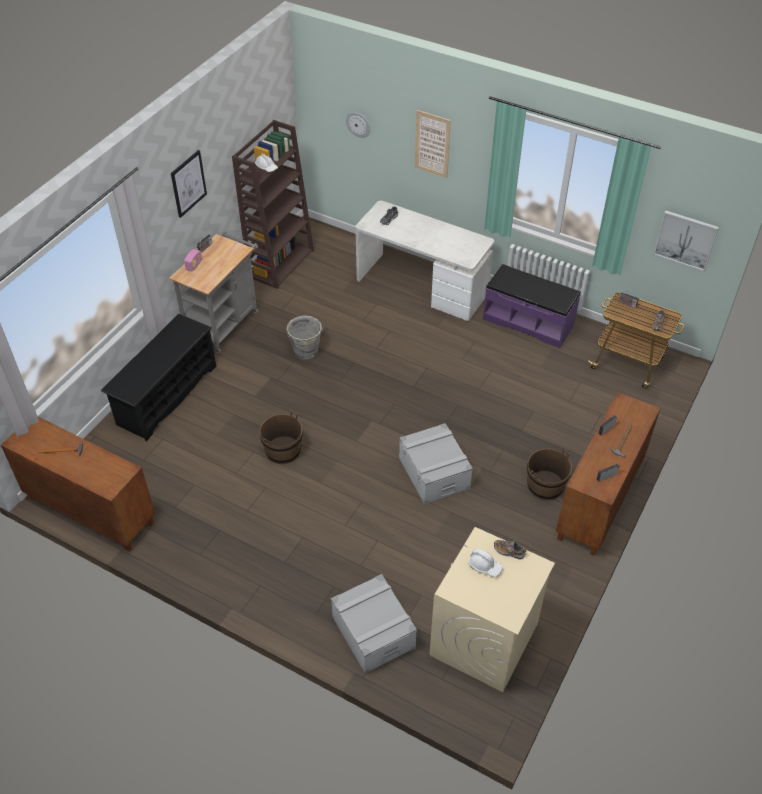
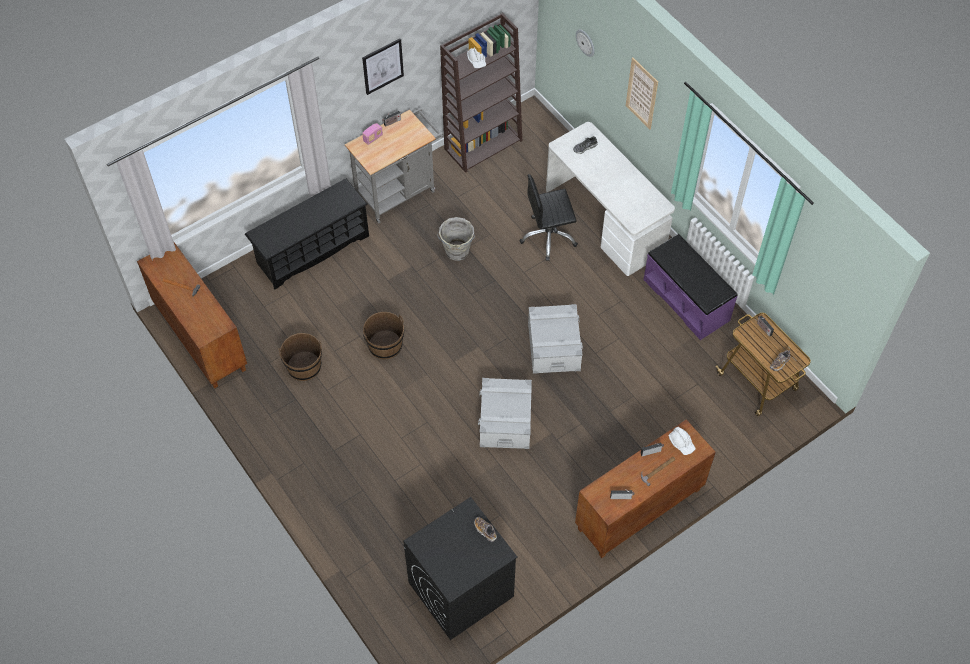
camera: 25 degrees right, 10 degrees up
(373, 632) = (374, 543): grey storage box -> grey storage box (553, 347)
(381, 314) = (548, 237): none -> black office chair
(484, 640) = (460, 590): beige washing machine -> black washing machine
(485, 566) = (458, 534): white hard hat -> white hard hat (681, 443)
(545, 486) = (598, 474): brown bucket -> brown bucket (304, 366)
(685, 240) = (832, 293): picture -> none

